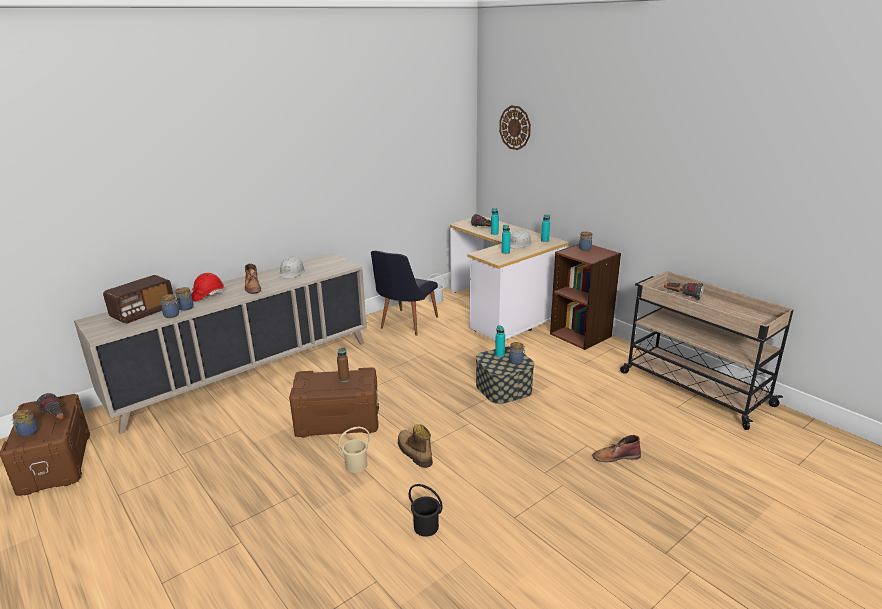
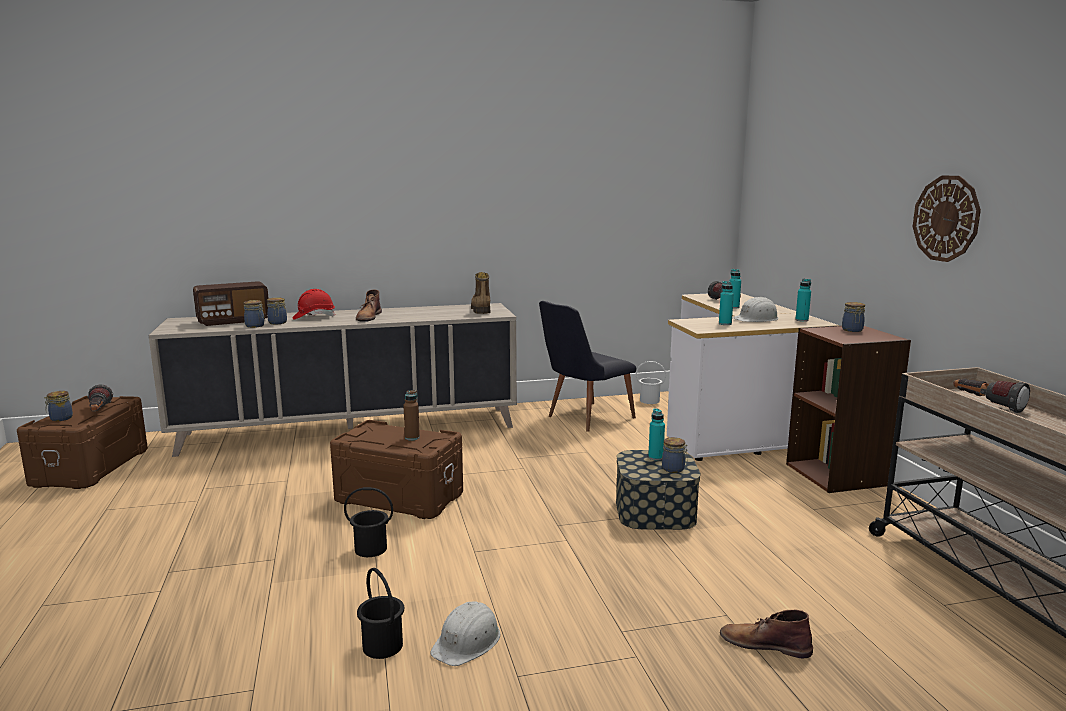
camera: 25 degrees right, 10 degrees down
(291, 272) = (428, 311): white hard hat -> white hard hat (467, 641)
(356, 465) = (370, 549): beige bucket -> black bucket
(414, 453) = (456, 554): boot -> boot (480, 309)
(515, 127) = (785, 158): wall clock -> wall clock (946, 218)

